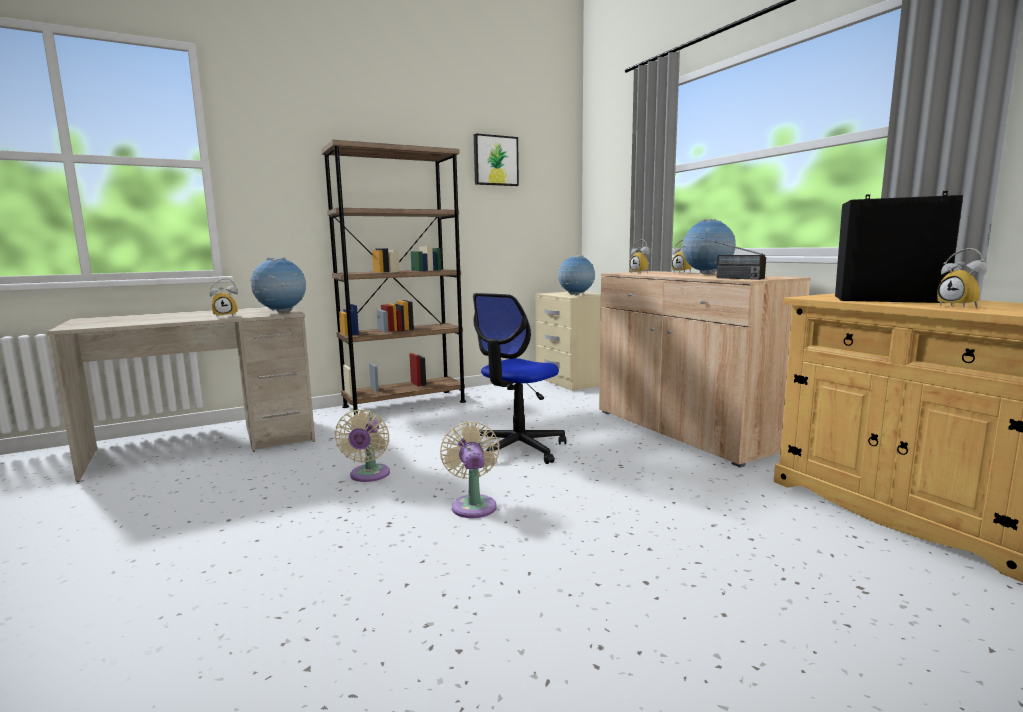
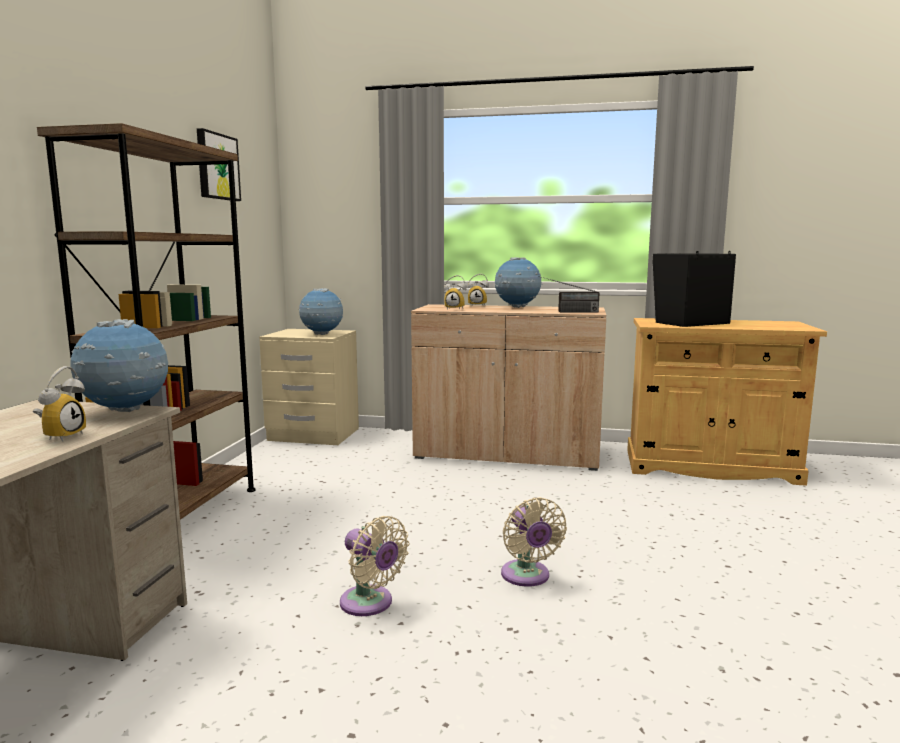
camera: 50 degrees left, 0 degrees up
(473, 505) = (527, 577): beige fan -> beige fan turned 135 degrees counterclockwise
(517, 448) = (433, 516): office chair -> none
(961, 306) = (750, 326): alarm clock -> none

